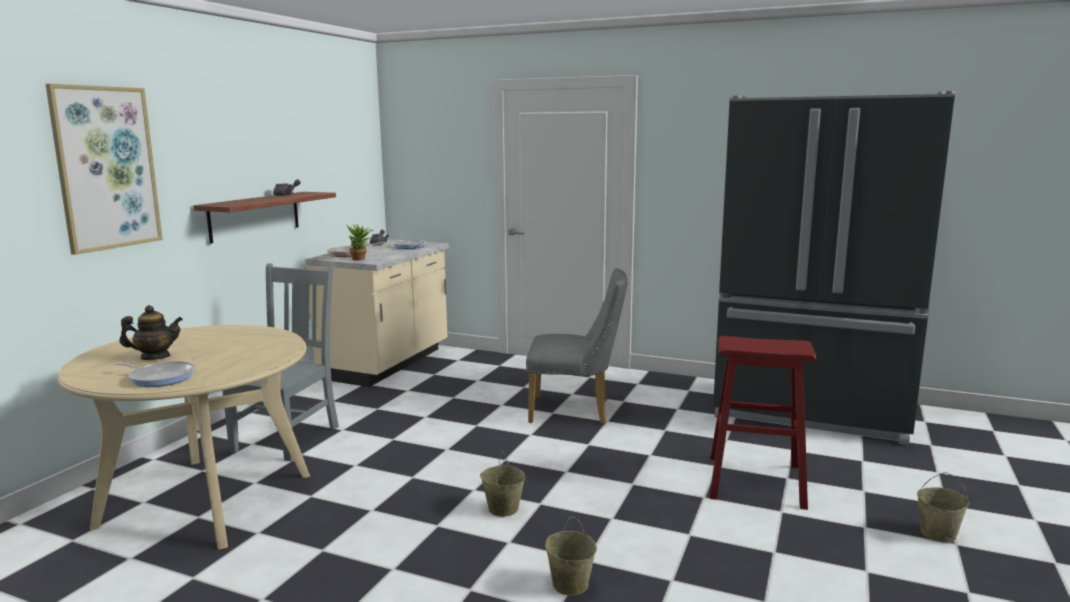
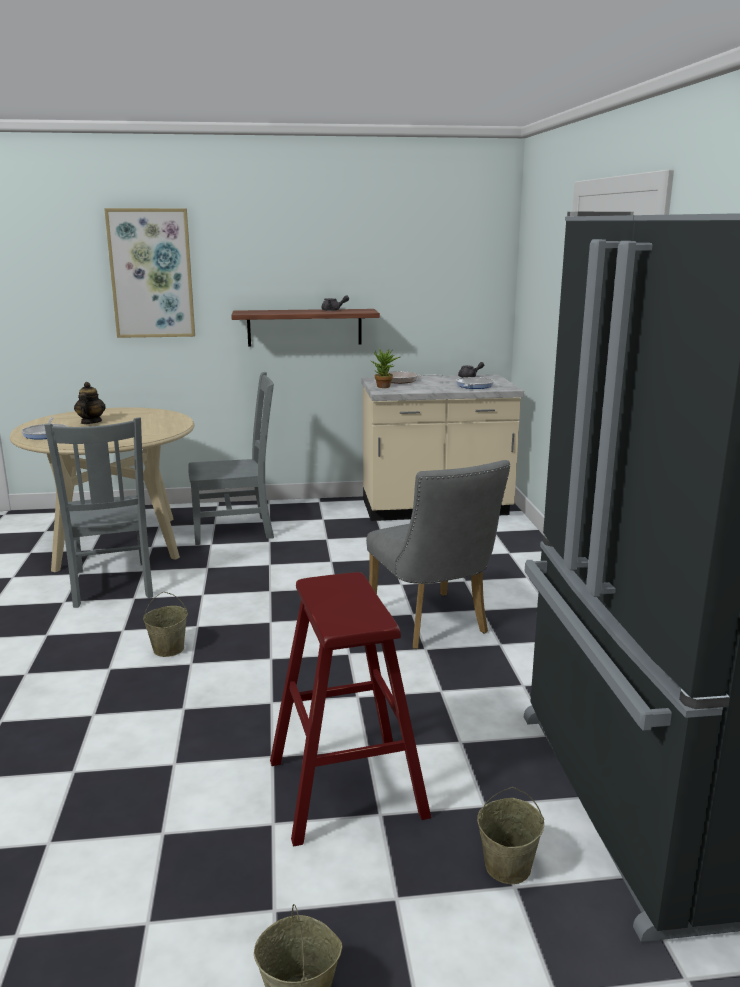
camera: 60 degrees right, 5 degrees up
(155, 357) = (91, 422): teapot -> teapot turned 135 degrees counterclockwise
(322, 517) = (112, 585): none -> grey chair
(569, 584) = (48, 716): beige bucket -> beige bucket (508, 866)

